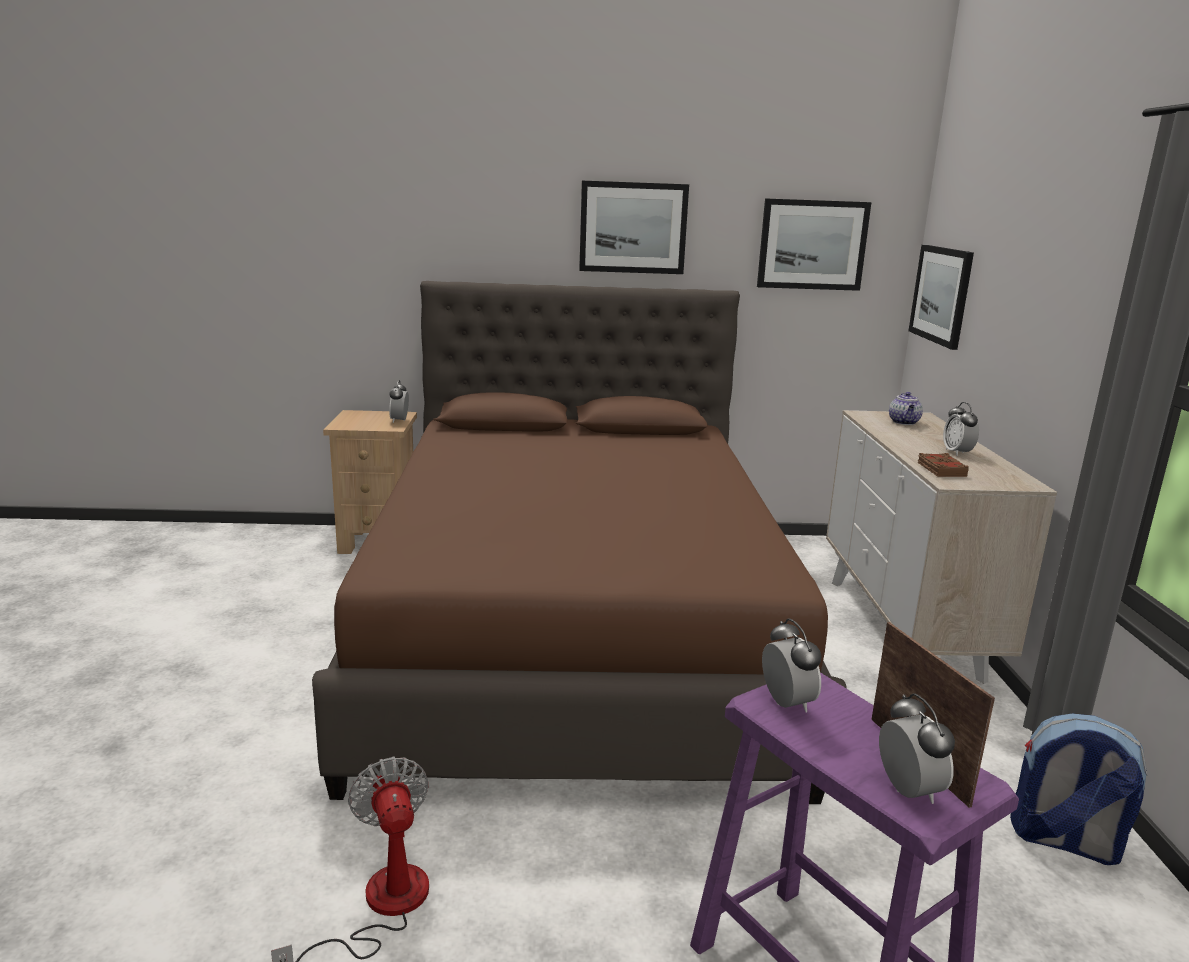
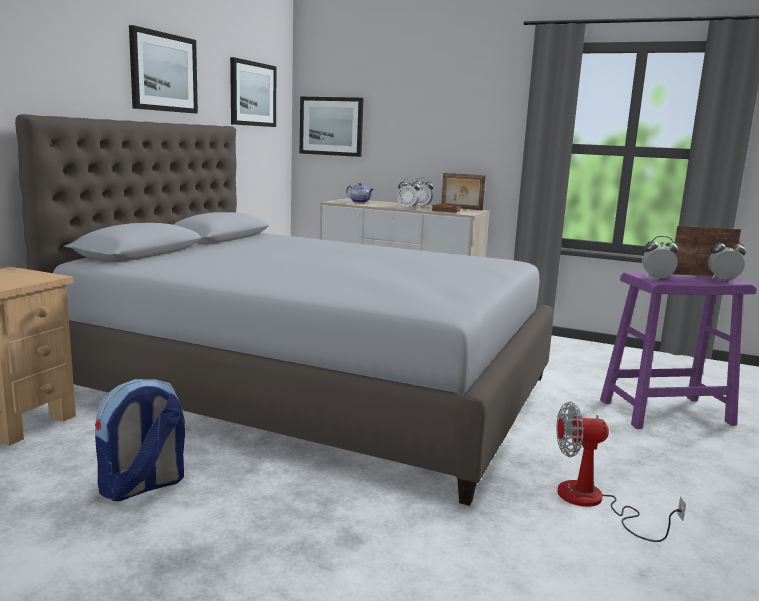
camera: 65 degrees left, 5 degrees down
(399, 420) = (31, 273): alarm clock -> alarm clock (408, 208)
(576, 629) = (310, 385): brown bed -> grey bed
(1014, 474) = (461, 208): none -> picture frame
(1063, 841) = (583, 350): backpack -> backpack (142, 486)

